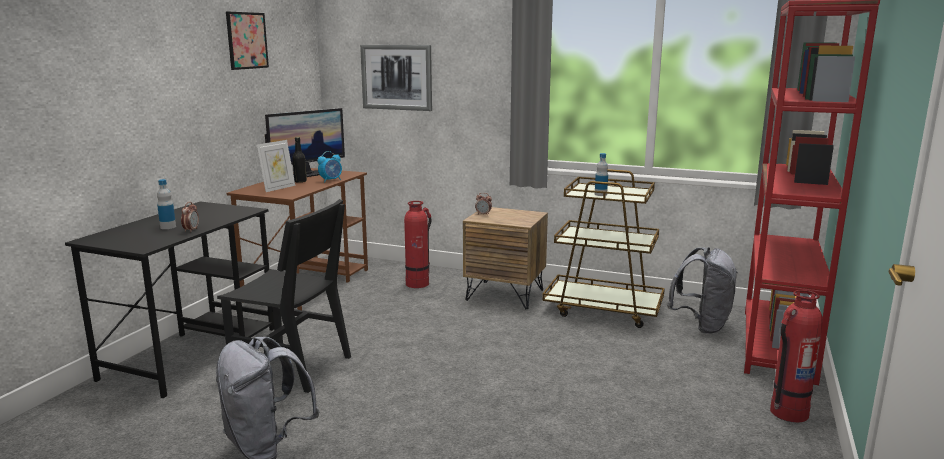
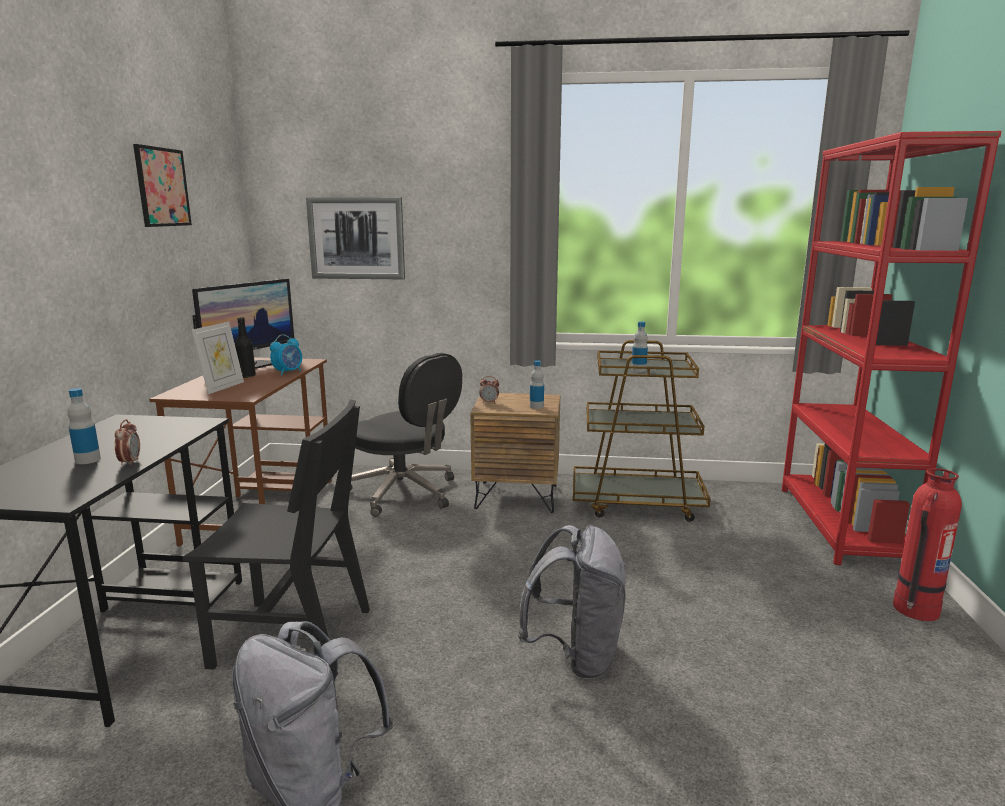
camera: 15 degrees left, 0 degrees up
(418, 283) = (404, 493): fire extinguisher -> black office chair
(518, 220) = (536, 407): none -> bottle
(701, 325) = (751, 511): grey backpack -> grey backpack (576, 655)

